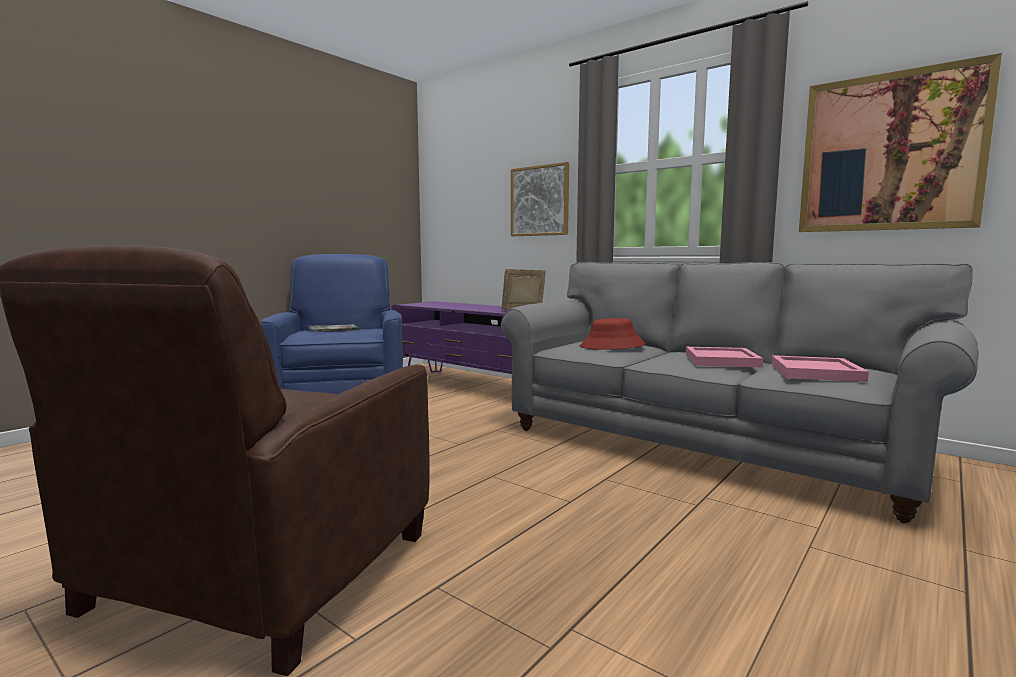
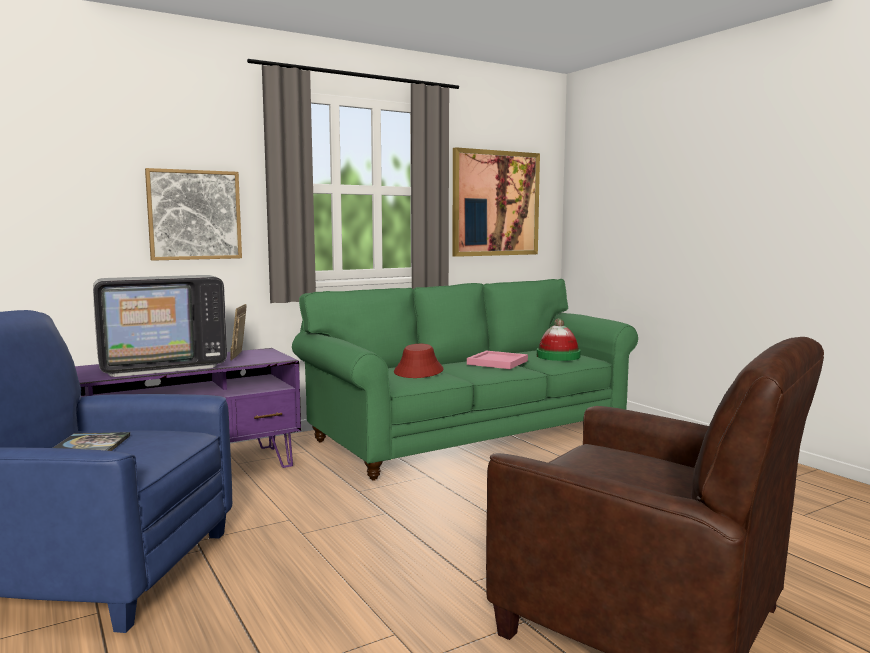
camera: 70 degrees left, 0 degrees up
(474, 307) = (162, 366): none -> television
(703, 445) = (471, 435): grey sofa -> green sofa
(816, 372) = (558, 356): pink tray -> hat

